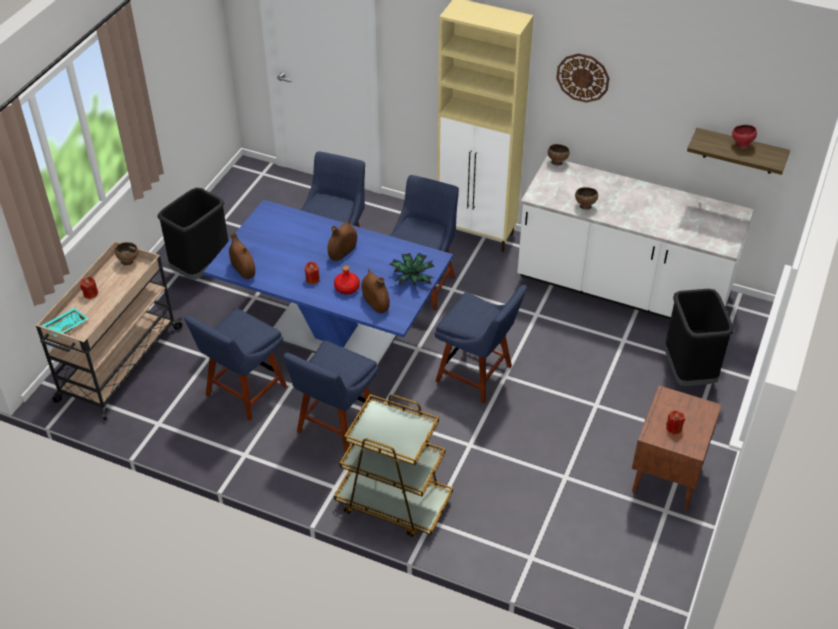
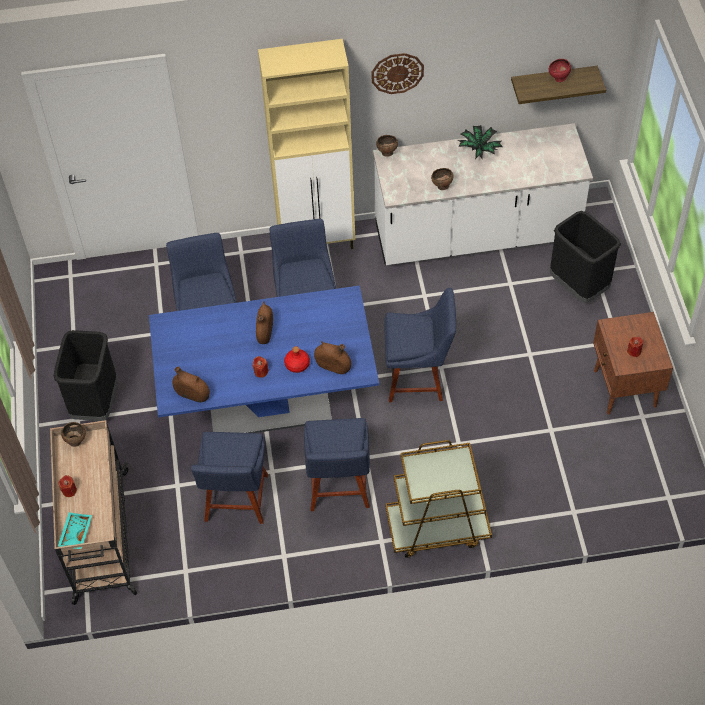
camera: 30 degrees left, 10 degrees up
(412, 278) = (344, 326): potted plant -> potted plant (479, 149)

